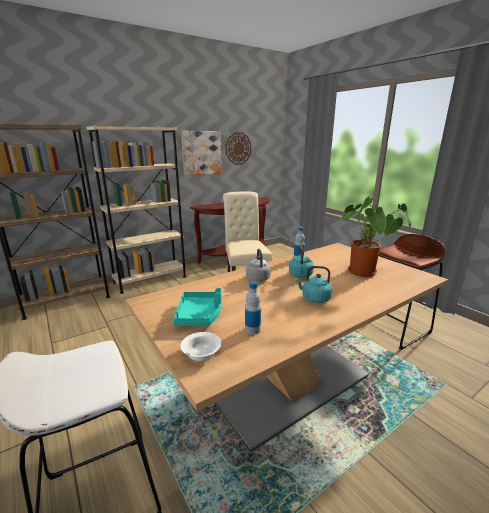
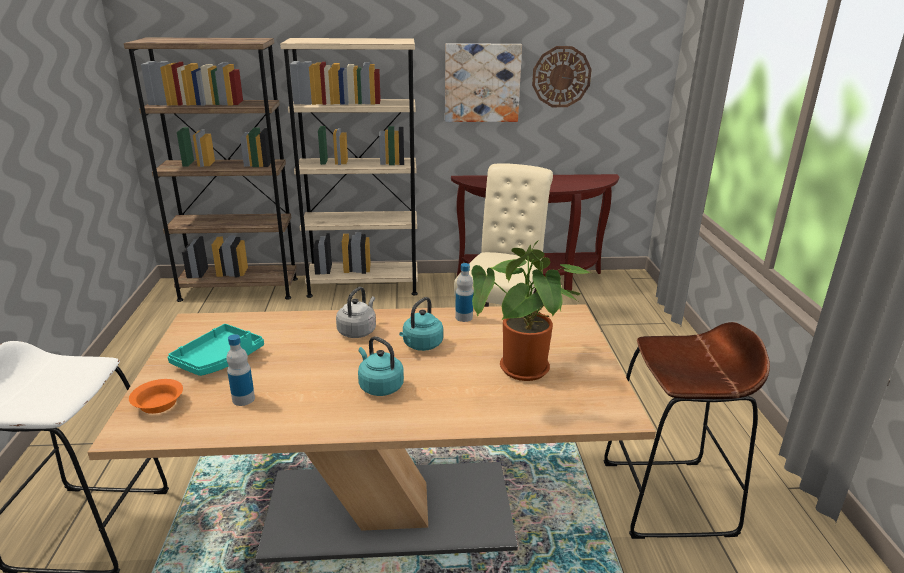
camera: 30 degrees right, 5 degrees up
(202, 353) = (158, 405): white bowl -> orange bowl

